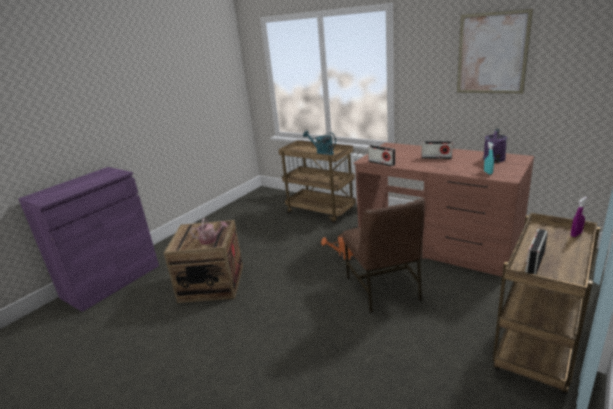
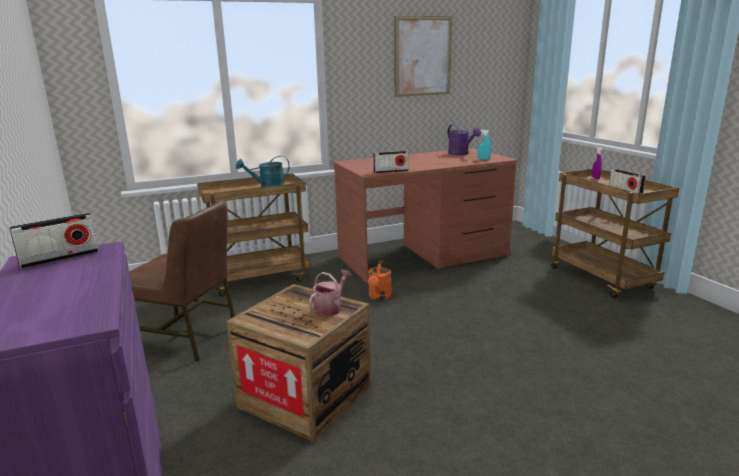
camera: 60 degrees left, 5 degrees down
(384, 289) = (466, 299): brown chair -> brown chair (186, 337)
(436, 157) = (419, 160): radio -> radio (60, 258)

